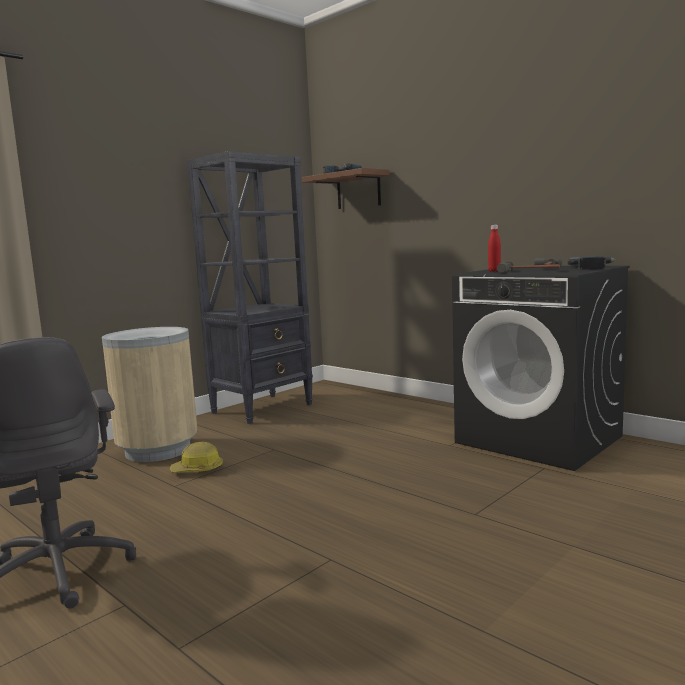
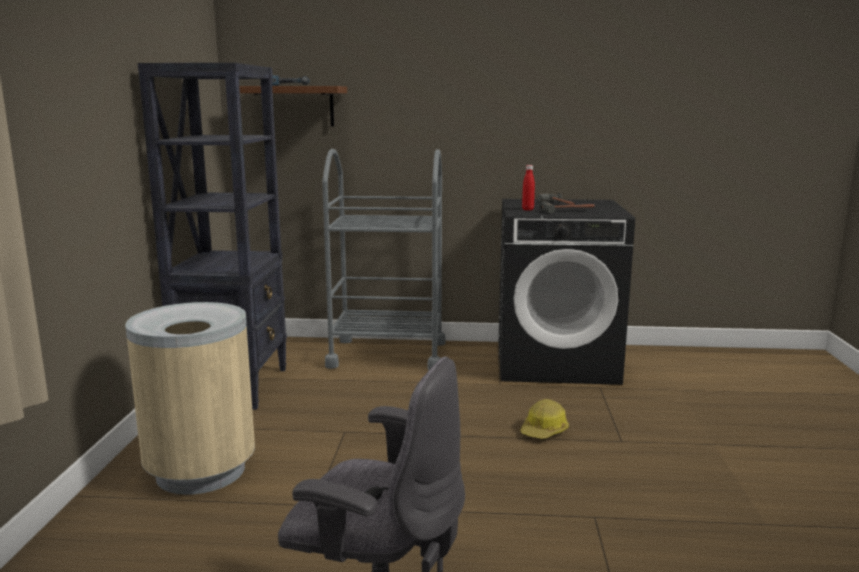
camera: 40 degrees left, 5 degrees up
(197, 470) = (304, 479): hard hat -> hard hat (544, 431)
(400, 407) = (387, 354): none -> grey cart
(593, 267) = (598, 203): power drill -> none

